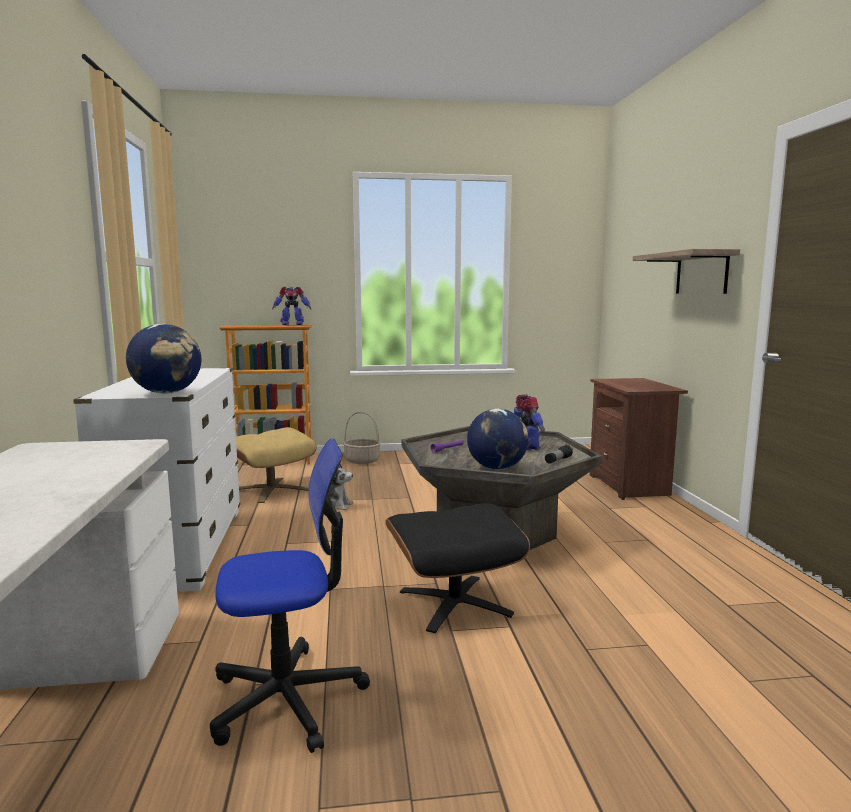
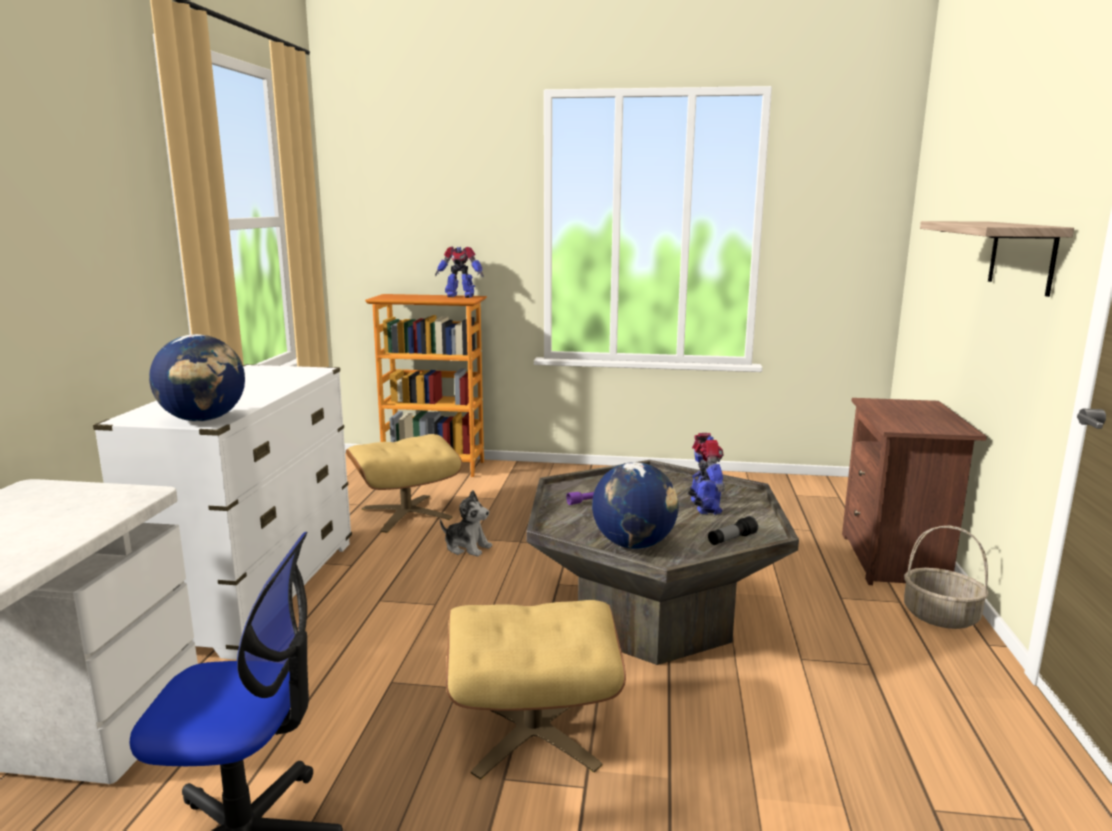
camera: 15 degrees right, 5 degrees up
(361, 461) = (540, 477): basket -> basket (939, 616)
(455, 602) = (533, 732): black ottoman -> beige ottoman

